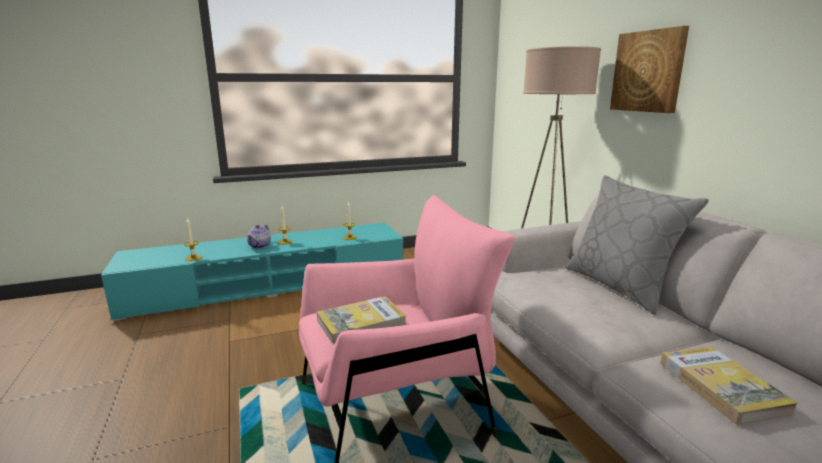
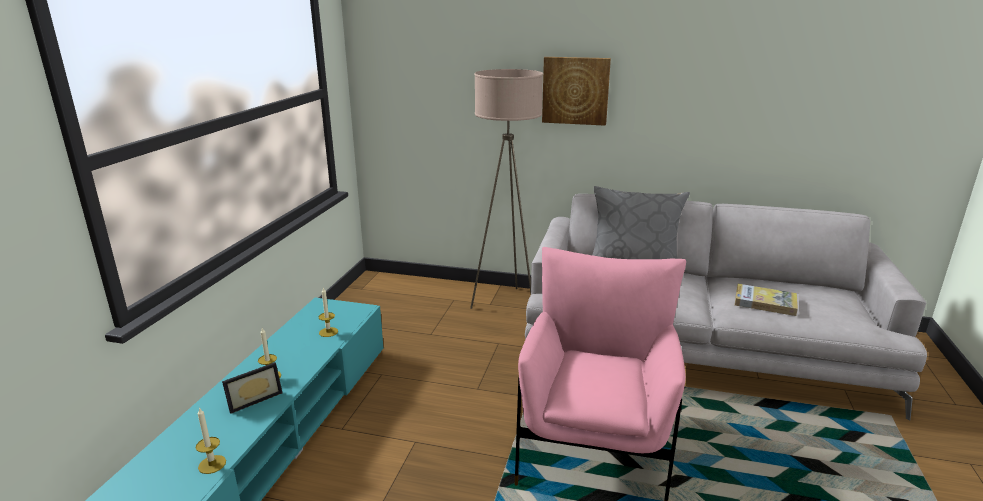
camera: 55 degrees left, 5 degrees up
(259, 246) = (253, 399): teapot -> picture frame
(361, 323) = (603, 381): book -> none

